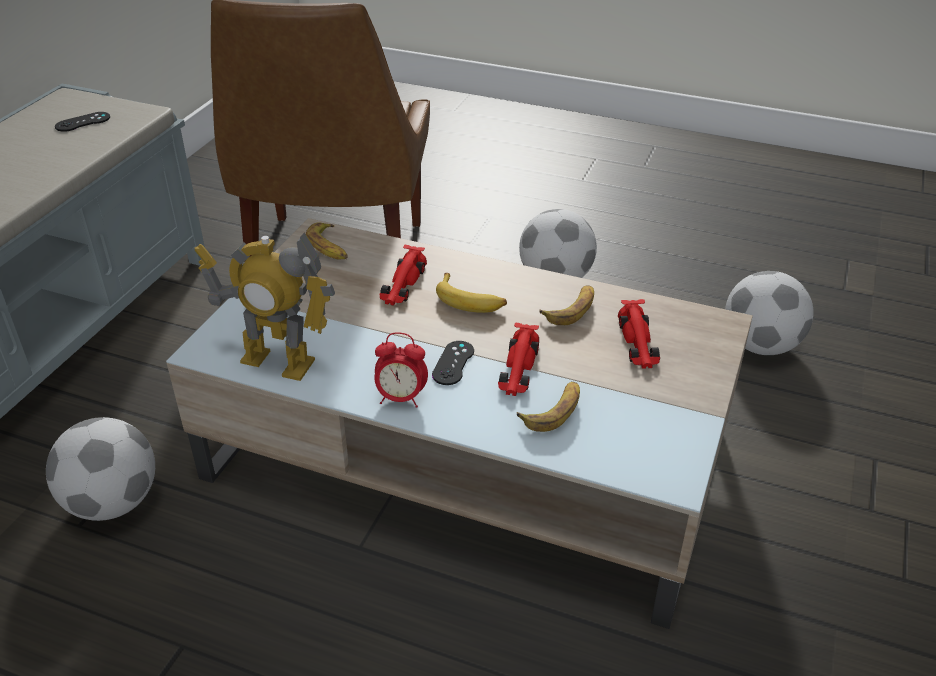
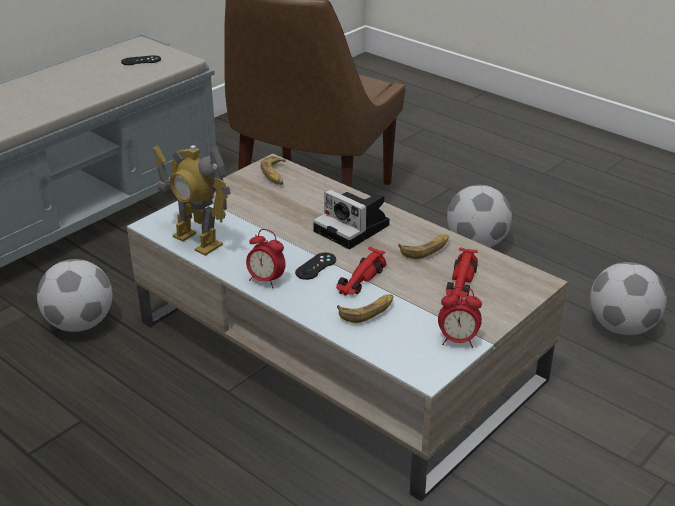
camera: 20 degrees right, 5 degrees down
(403, 284) = (312, 209): red toy car -> none
(470, 300) = (354, 229): banana -> camera
(683, 424) = (458, 341): none -> alarm clock

